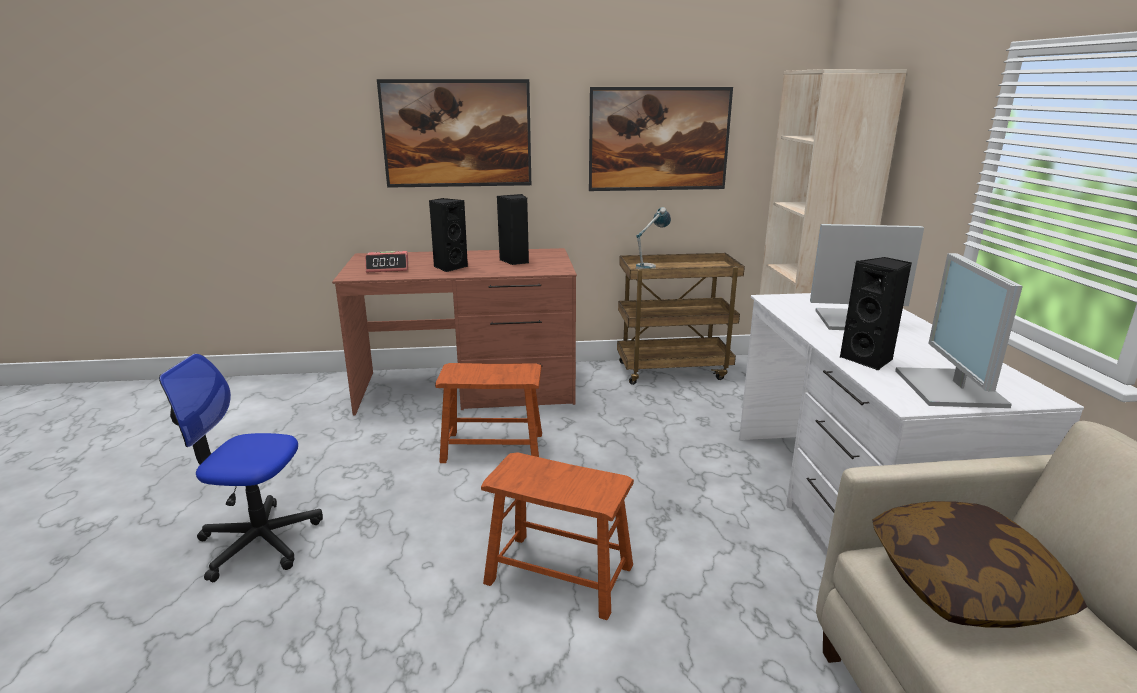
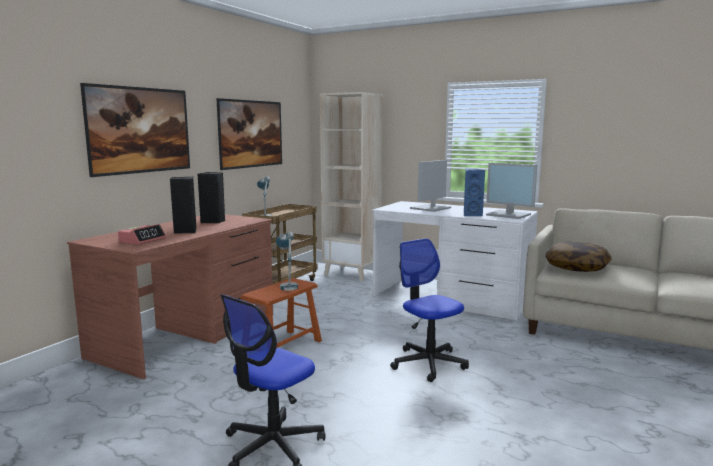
camera: 55 degrees left, 10 degrees down
(506, 371) = (287, 285): none -> table lamp
(559, 574) = (428, 363): brown stool -> office chair
(869, 360) = (471, 215): black speaker -> blue speaker

